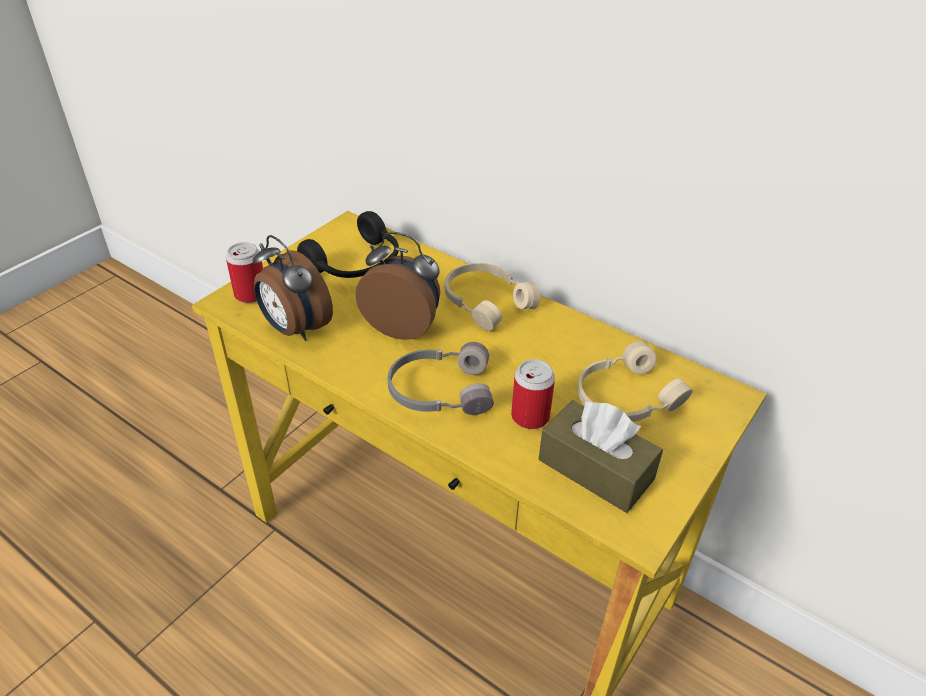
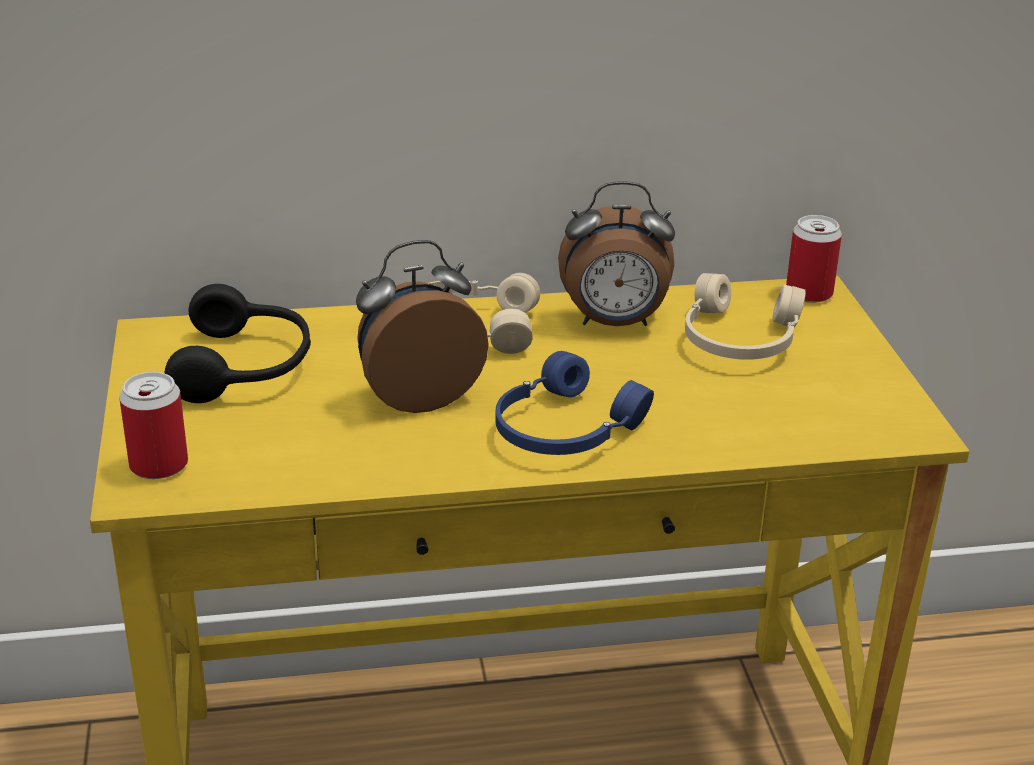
camera: 45 degrees left, 10 degrees down
(294, 329) = (291, 467): alarm clock -> alarm clock (614, 323)
(439, 390) = (563, 429): grey headphones -> blue headphones
(530, 416) = (686, 401): can -> can (809, 293)
(595, 469) = (809, 407): brown tissue box -> none

